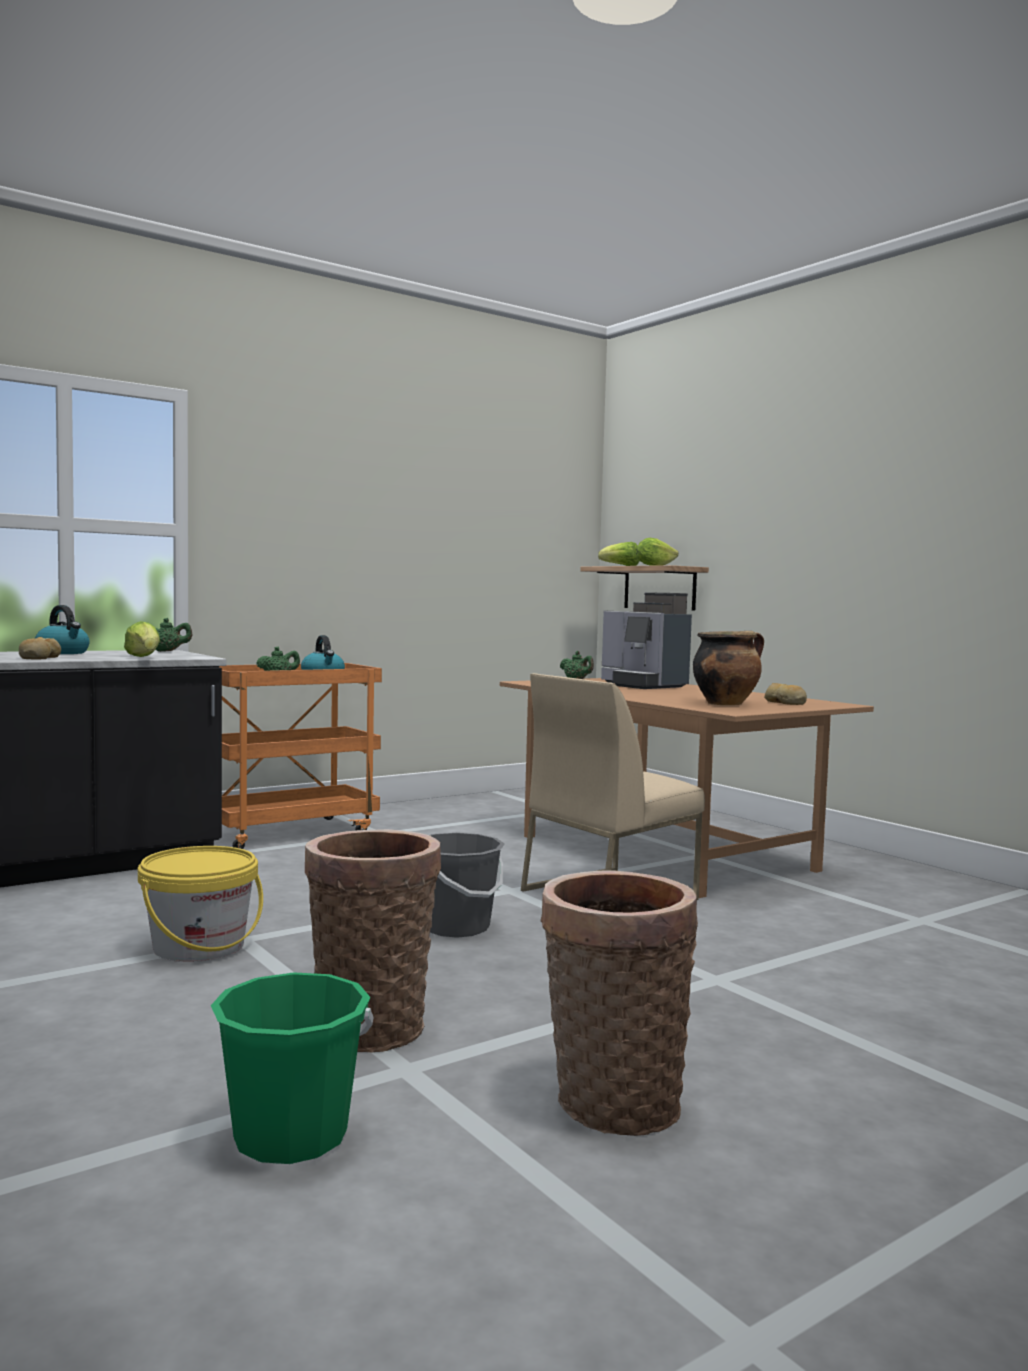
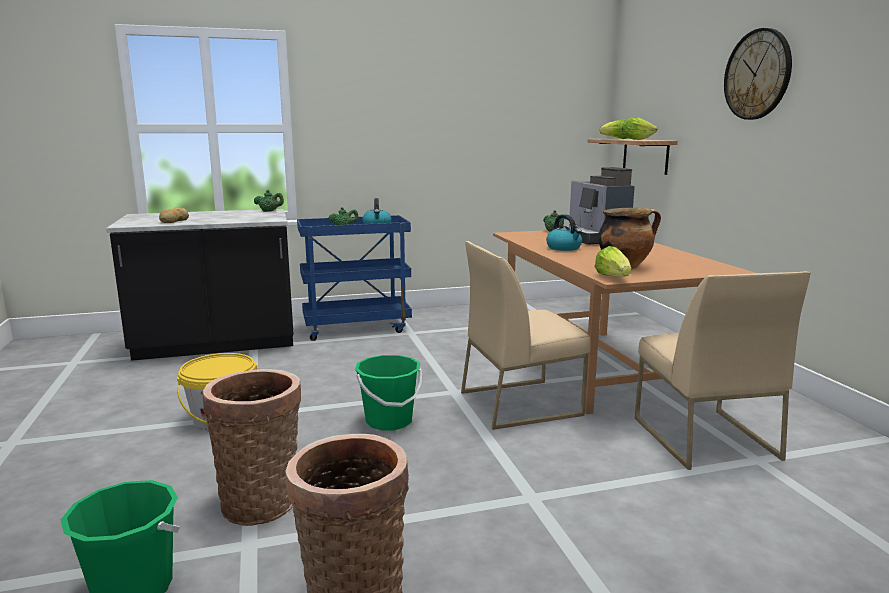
camera: 20 degrees right, 10 degrees up
(63, 653) = (202, 214): kettle -> kettle (564, 248)
(144, 657) = (236, 220): lettuce -> lettuce (613, 278)
(291, 832) = (357, 328): orange cart -> blue cart
(456, 927) = (389, 421): grey bucket -> green bucket
(785, 702) = (680, 266): bread -> none
(816, 487) = (757, 74): none -> wall clock
(848, 907) = (703, 437): none -> beige chair

